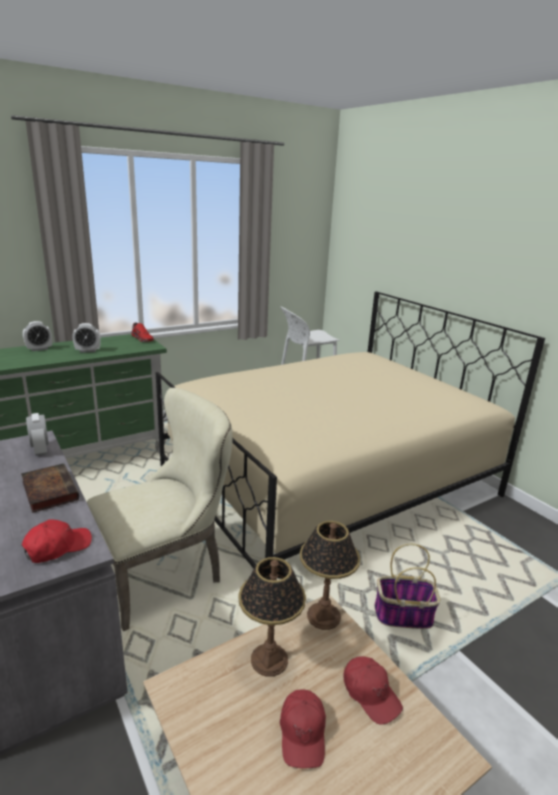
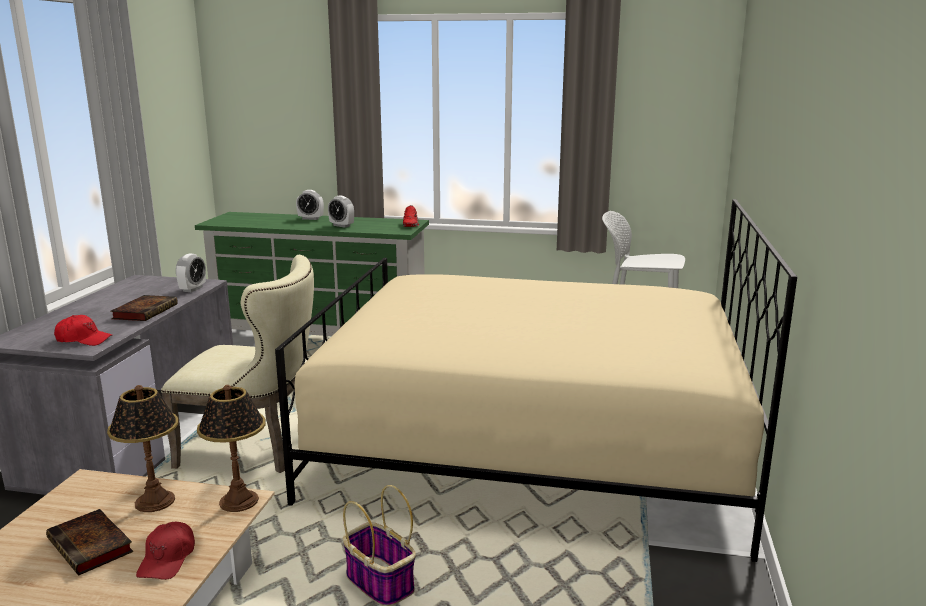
camera: 45 degrees right, 5 degrees down
(303, 733) = (92, 547): red cap -> book

